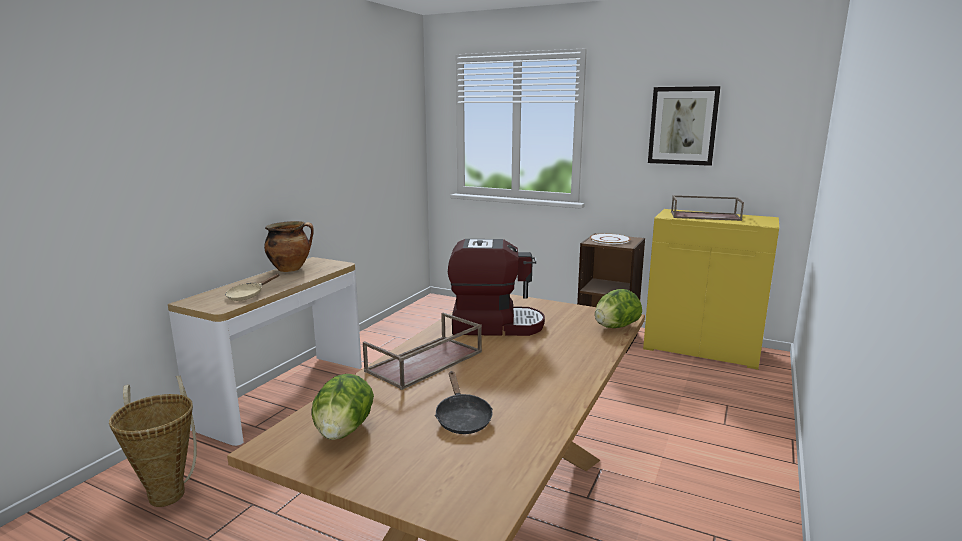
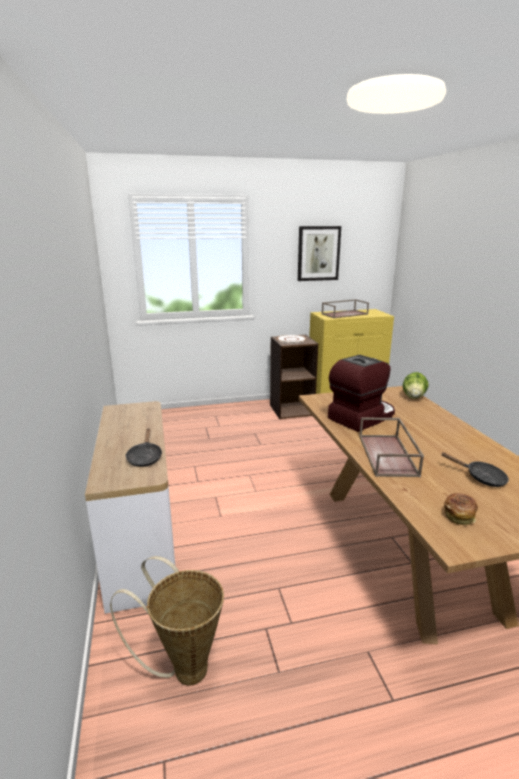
camera: 40 degrees left, 5 degrees up
(248, 295) = (145, 457): beige frying pan -> black frying pan
(291, 269) = (116, 422): cooking pot -> none
(343, 431) = (459, 515): lettuce -> bread

